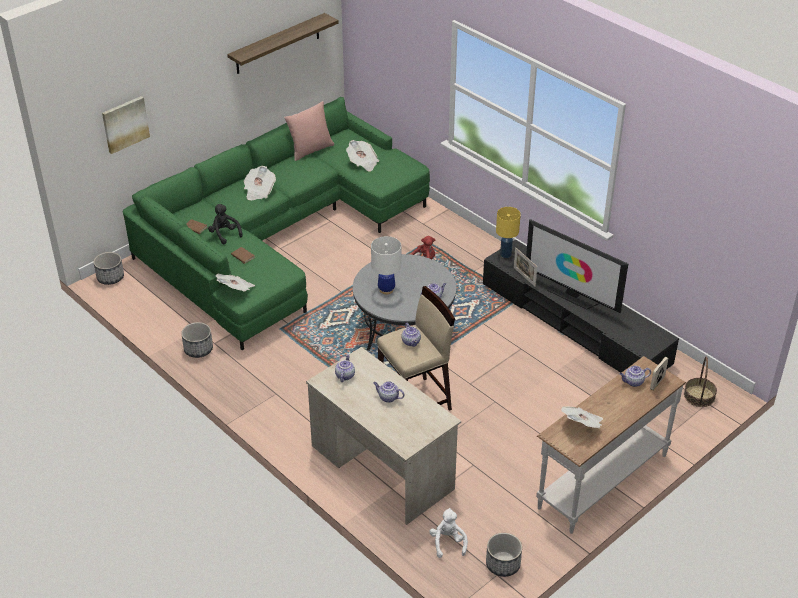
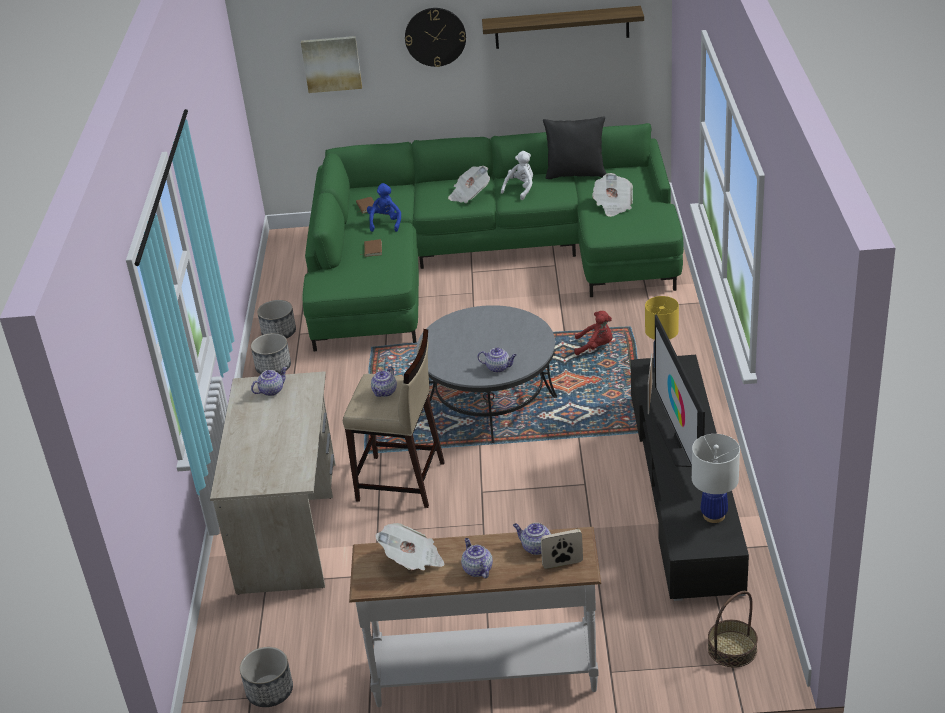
camera: 45 degrees right, 5 degrees down
(110, 277) = (292, 237): planter -> planter (273, 367)
(196, 78) = (435, 37): none -> wall clock
(224, 234) = (385, 223): black plush toy -> blue plush toy
(236, 290) = (325, 277): newspaper -> none
(310, 150) = (576, 174): pink pillow -> black pillow
(386, 289) = (462, 339): white table lamp -> white table lamp (714, 515)
(388, 397) = (279, 431): teapot -> teapot (477, 569)
(448, 542) = (249, 635): white plush toy -> white plush toy (520, 189)

